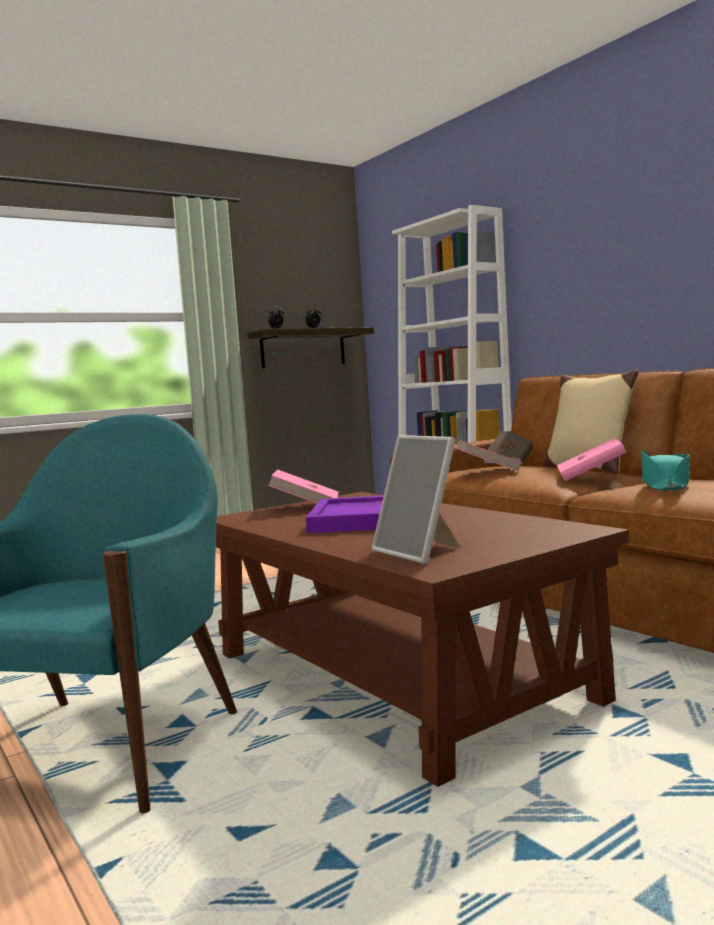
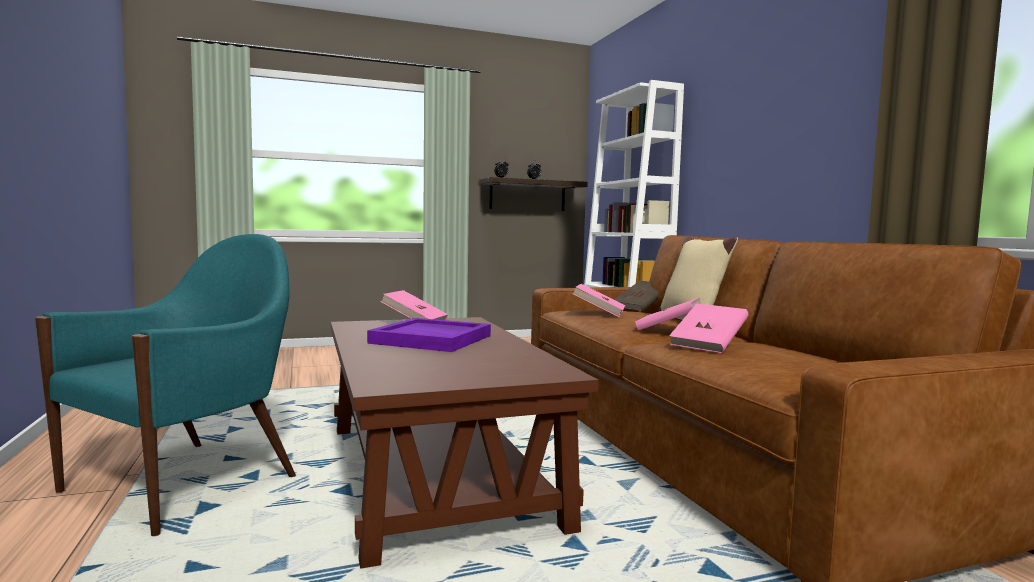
camera: 15 degrees right, 0 degrees up
(421, 552) = (403, 371): picture frame -> none
(665, 485) = (708, 345): turquoise hat -> pink book

